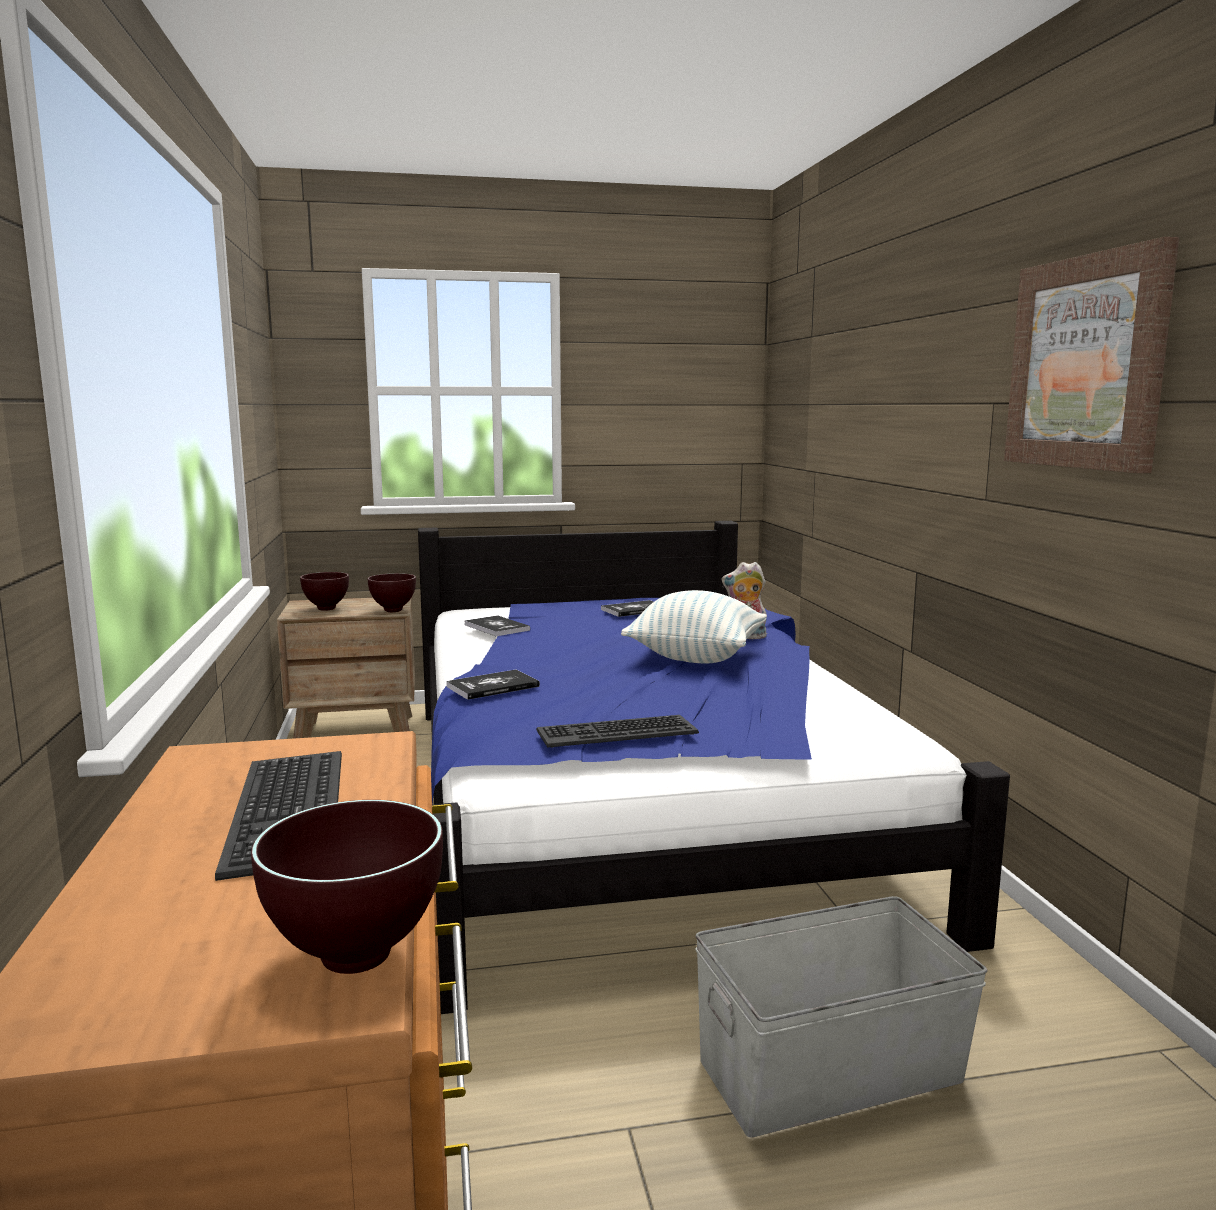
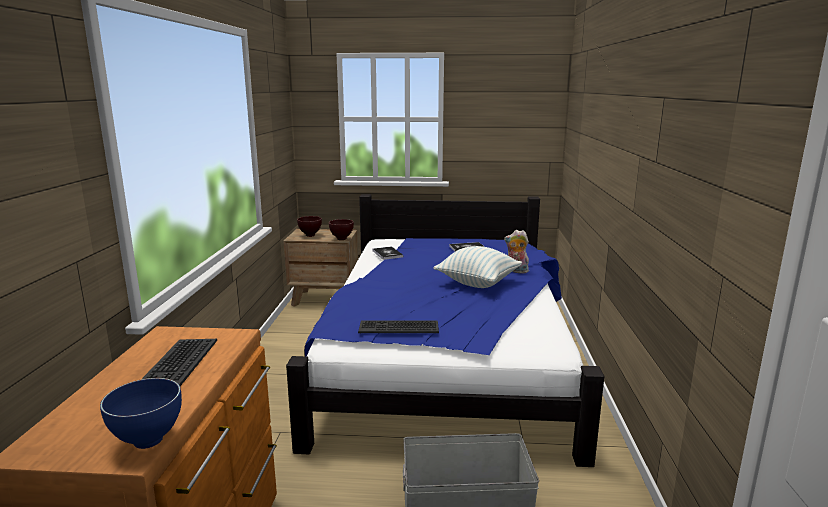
camera: 15 degrees right, 5 degrees up
(353, 960) = (146, 442): brown bowl -> blue bowl
(493, 686) = (358, 292): book -> none
(1087, 363) = (669, 145): picture -> none

